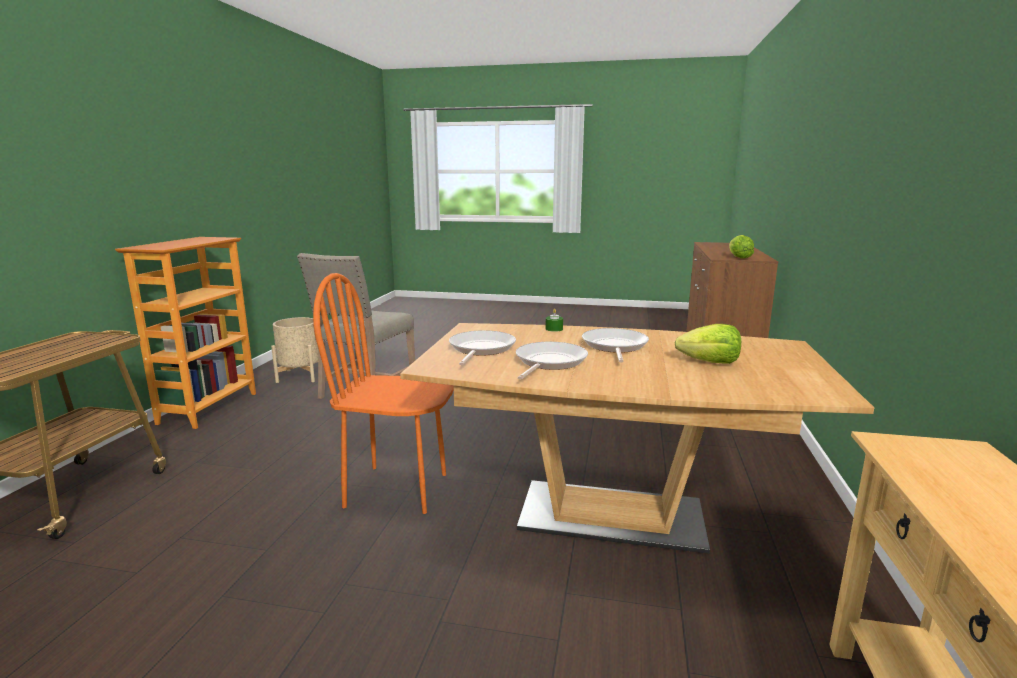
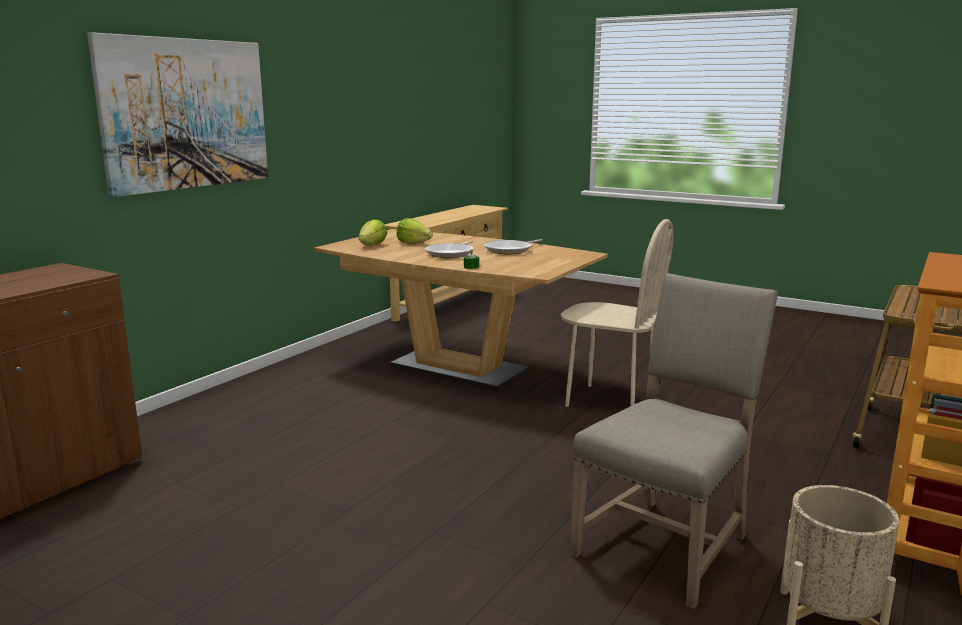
camera: 160 degrees left, 0 degrees up
(397, 489) = (610, 402): orange chair -> beige chair
(480, 349) = (547, 259): frying pan -> none
(738, 257) = (61, 273): lettuce -> lettuce (372, 245)
(844, 156) = (186, 114): none -> picture

